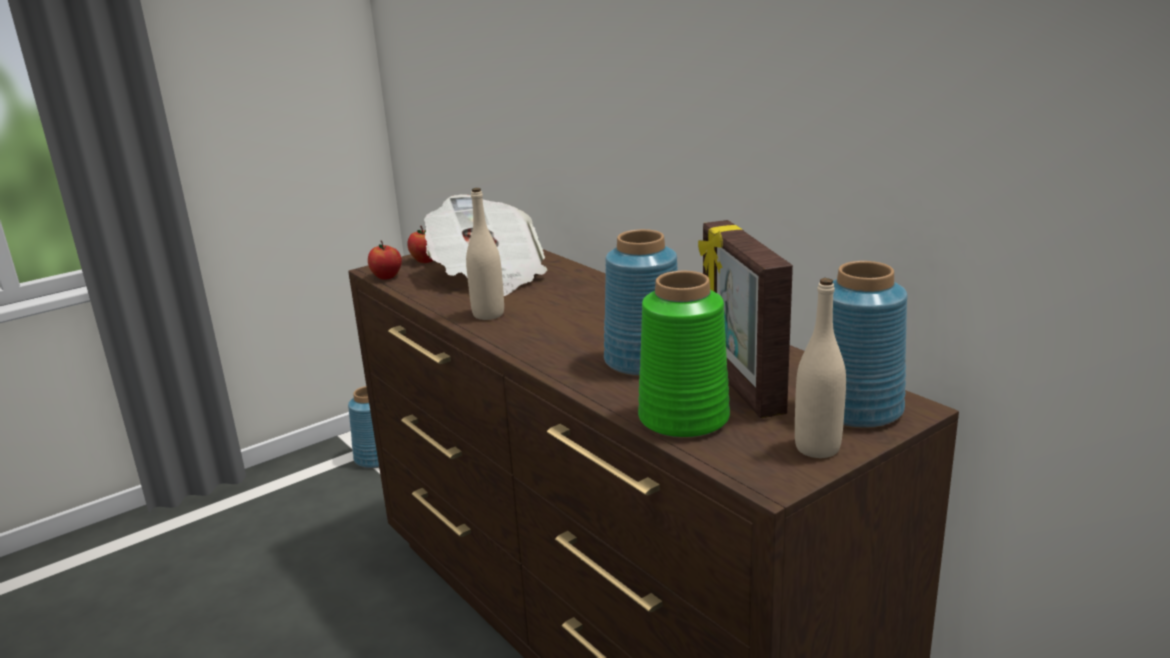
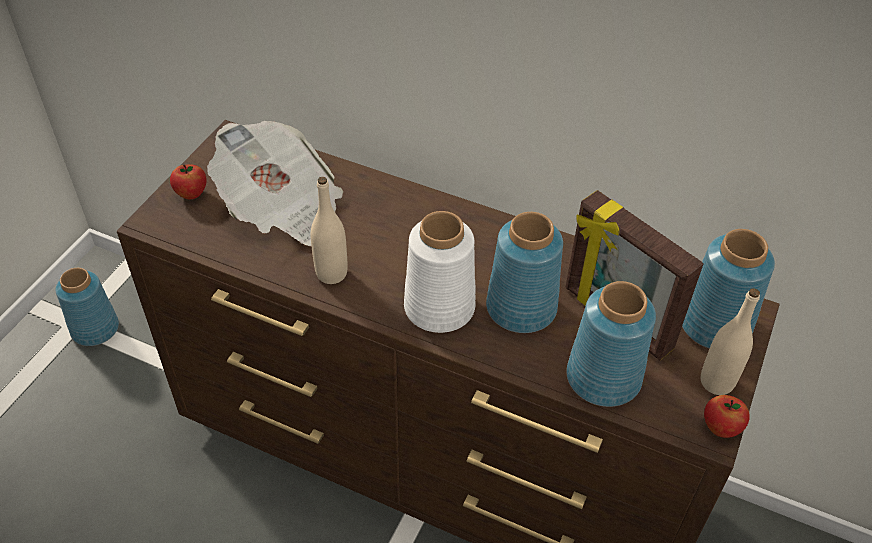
camera: 30 degrees left, 25 degrees up
(387, 277) = (173, 234): apple -> apple (720, 427)
(562, 347) = (438, 306): none -> white vase
(682, 419) = (603, 379): green vase -> blue vase

